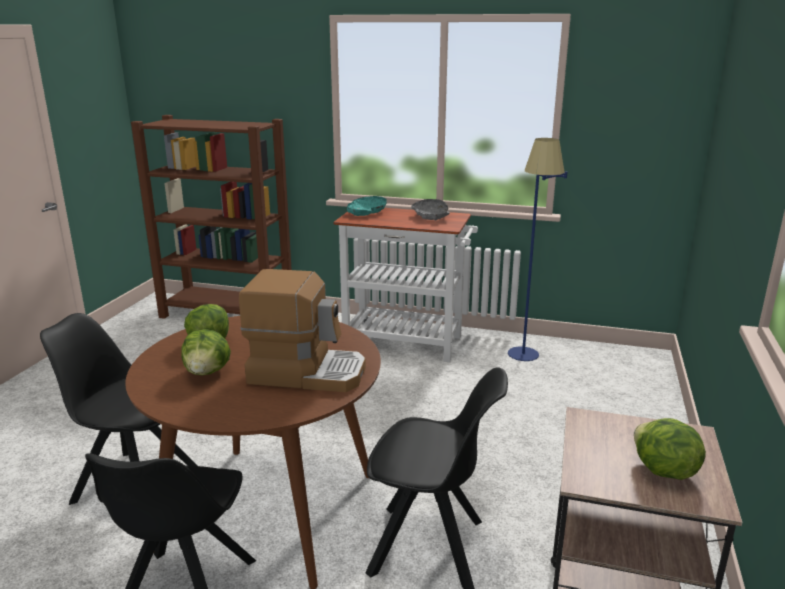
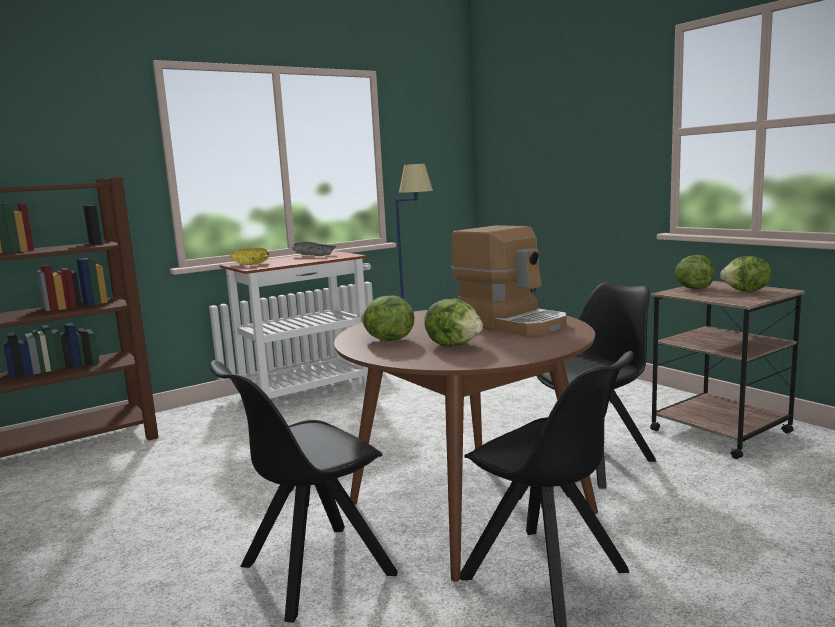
camera: 50 degrees left, 10 degrees down
(307, 372) = (511, 323): coffee machine -> coffee machine turned 90 degrees clockwise
(366, 213) = (251, 264): turquoise bowl -> yellow bowl
(633, 428) = (693, 288): none -> lettuce

